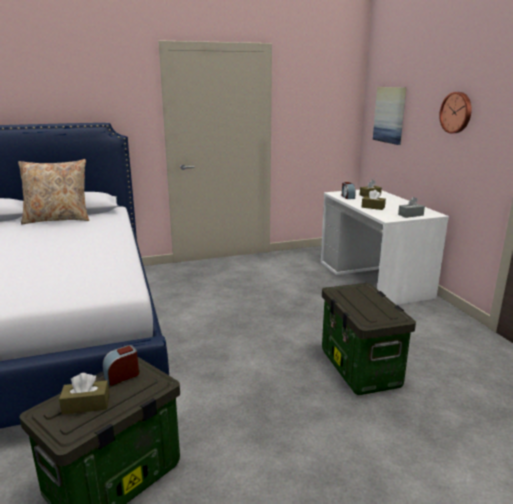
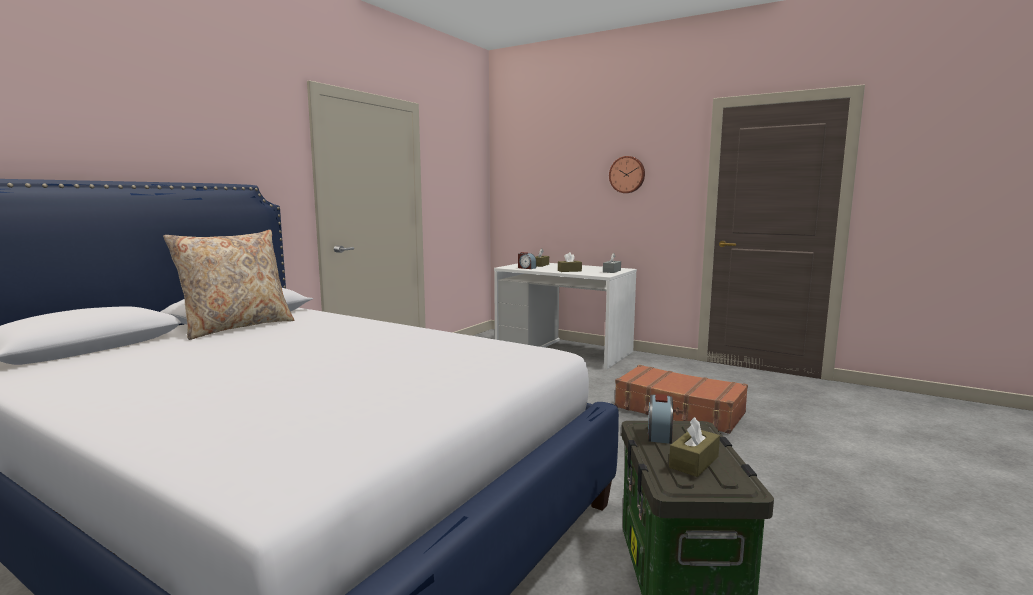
camera: 40 degrees left, 10 degrees down
(361, 369) = (679, 411): storage box -> brown suitcase
(390, 115) = (535, 185): picture -> none

